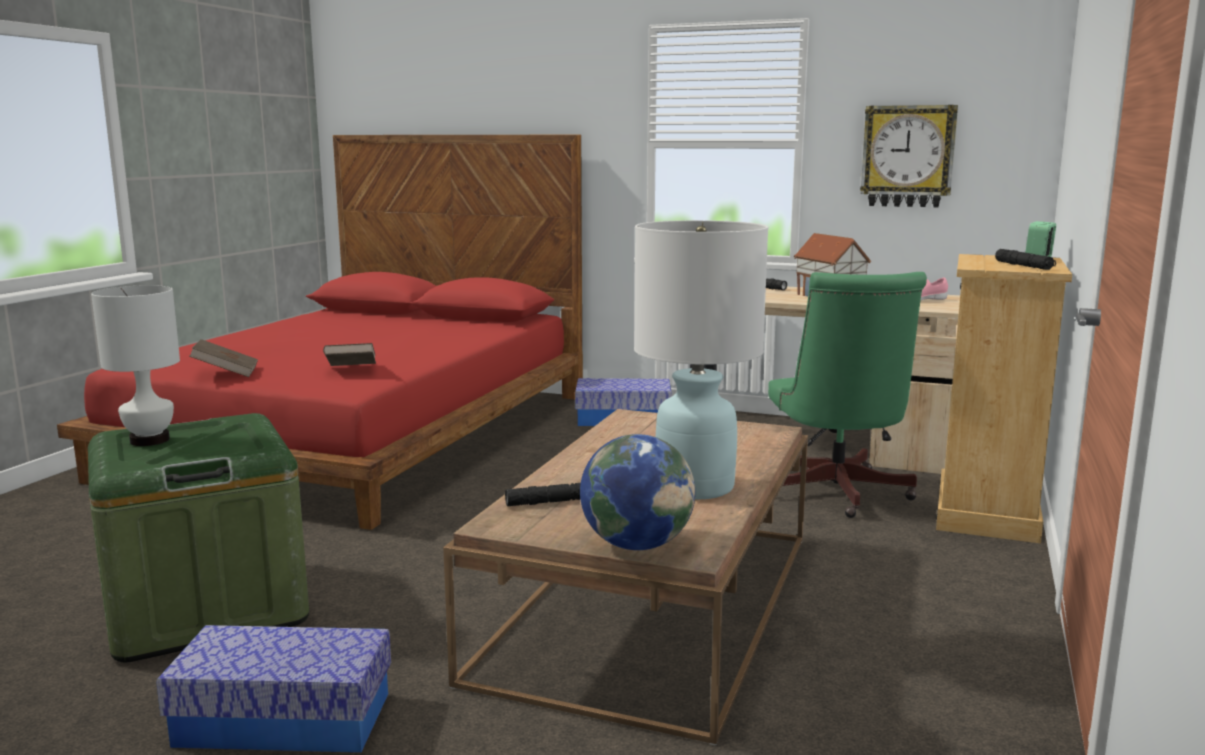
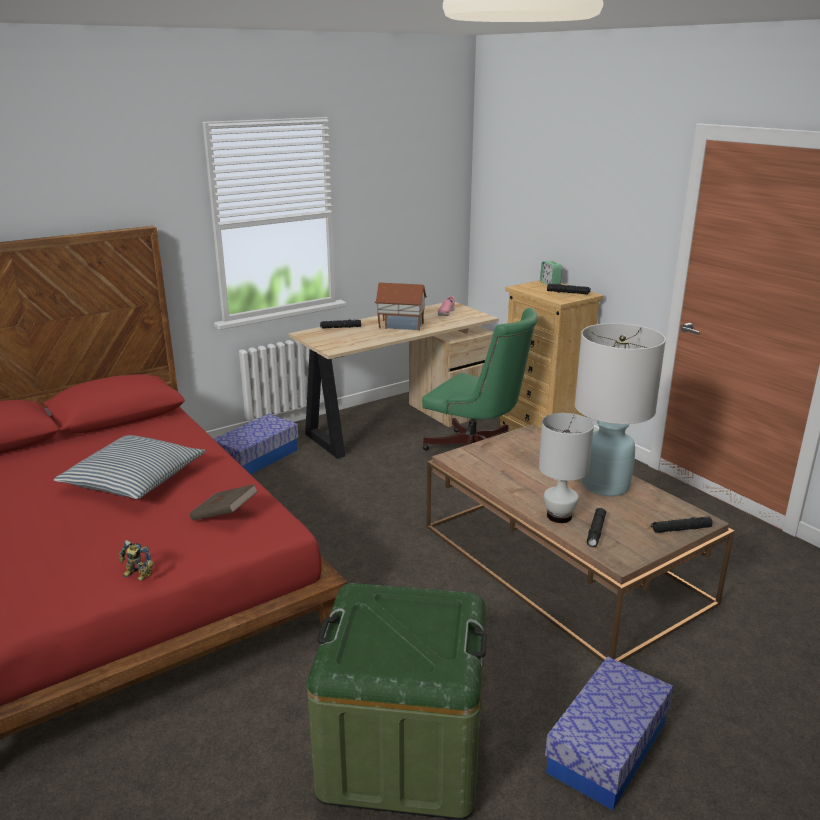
camera: 55 degrees left, 10 degrees up
(150, 440) = (371, 650): white table lamp -> white table lamp (559, 516)
(226, 373) = (136, 576): brown book -> toy robot
(377, 341) = (134, 479): none -> pillow
(637, 545) = (680, 529): globe -> black flashlight
(907, 156) = (395, 214): wall clock -> none

